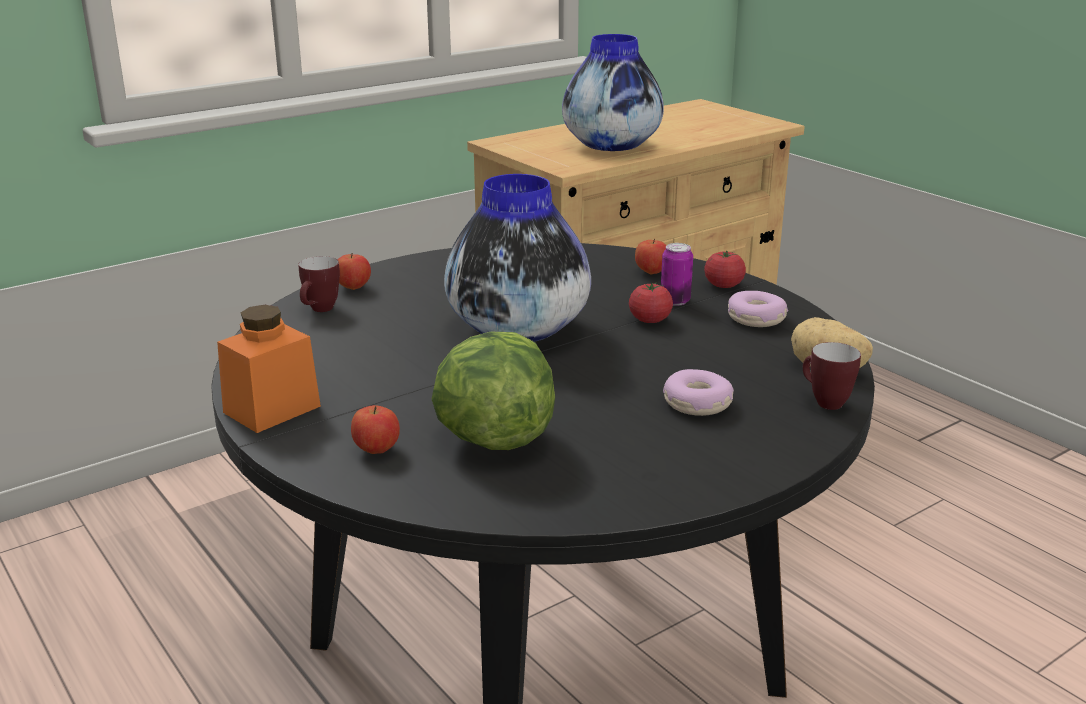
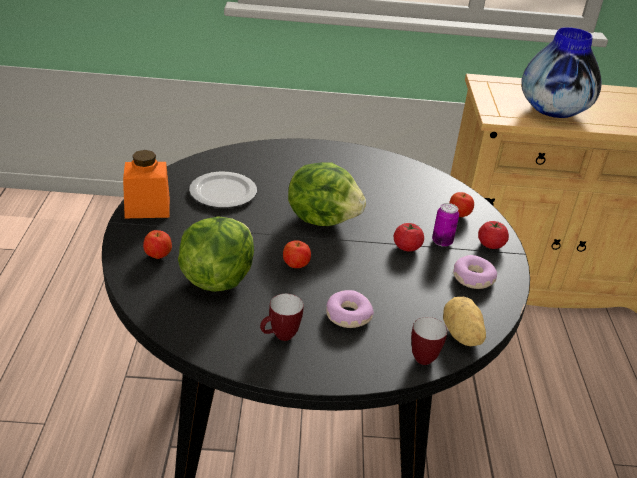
camera: 35 degrees right, 10 degrees up
(320, 310) = (245, 159): mug -> mug (280, 337)
(350, 353) = (224, 192): none -> plate
(353, 288) = (281, 151): apple -> apple (296, 265)
(517, 331) = (323, 218): vase -> lettuce

